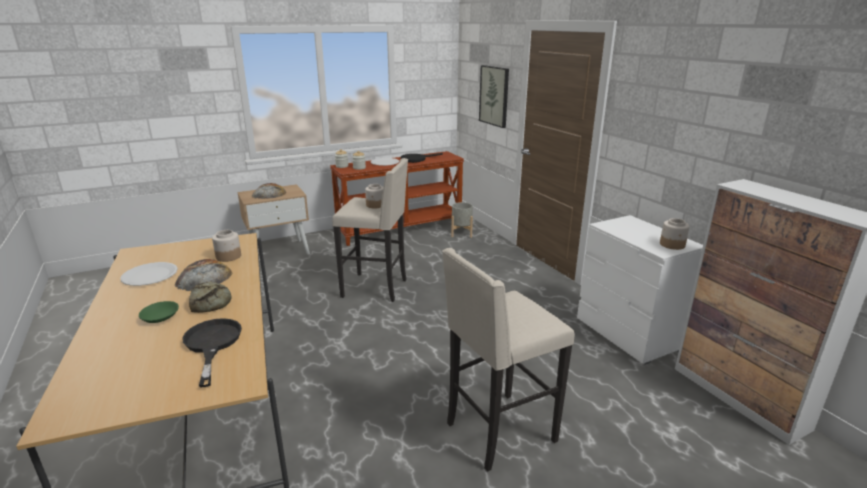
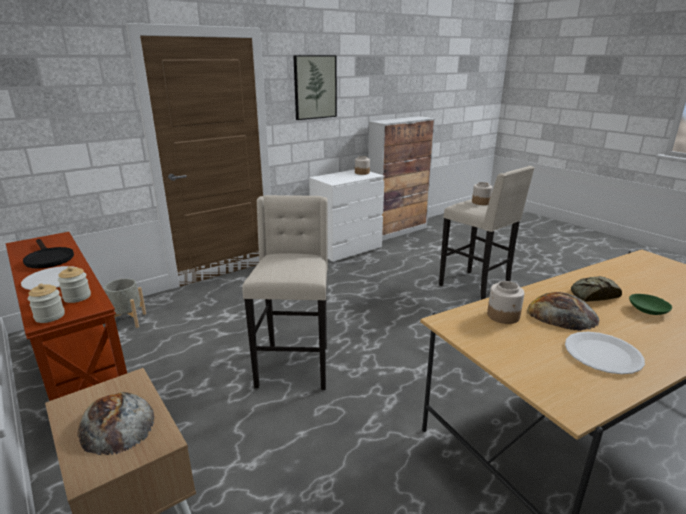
camera: 100 degrees left, 0 degrees up
(212, 344) = (636, 276): black frying pan -> none
(375, 205) = (292, 259): jar -> jar (481, 202)
(494, 96) = (78, 129): picture -> picture (315, 87)

